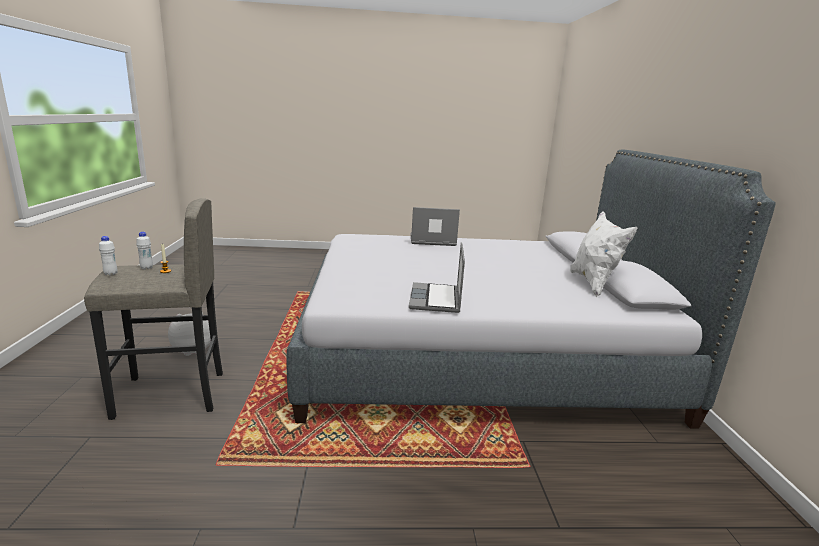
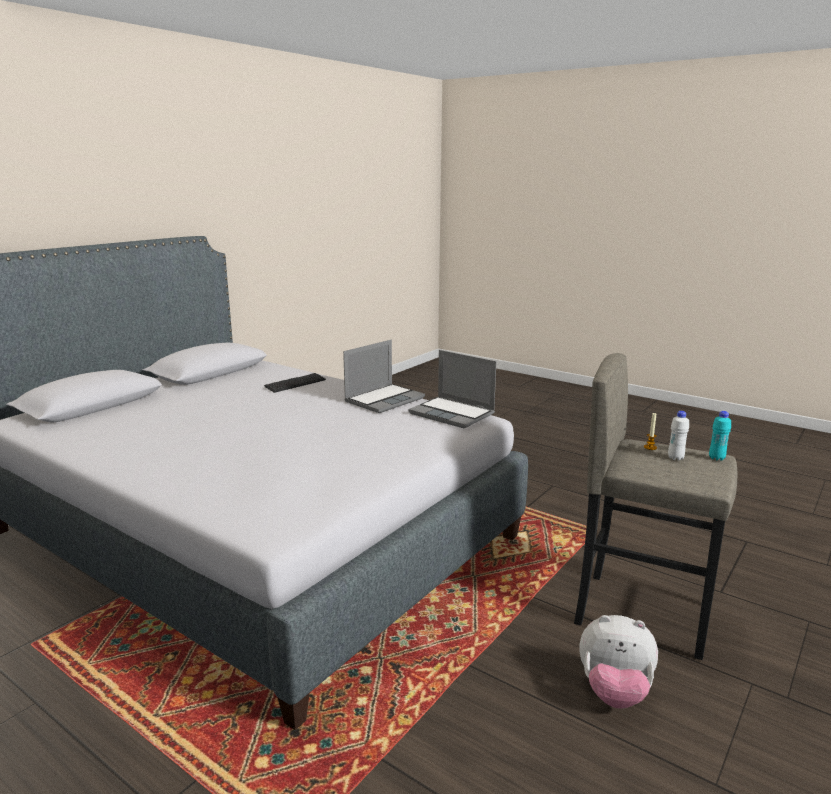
camera: 140 degrees left, 0 degrees up
(110, 274) = (716, 458): white bottle -> turquoise bottle
(432, 241) = (182, 471): laptop -> laptop (453, 414)
(536, 296) = (295, 384): none -> keyboard
(593, 284) = (210, 381): white pillow -> none

